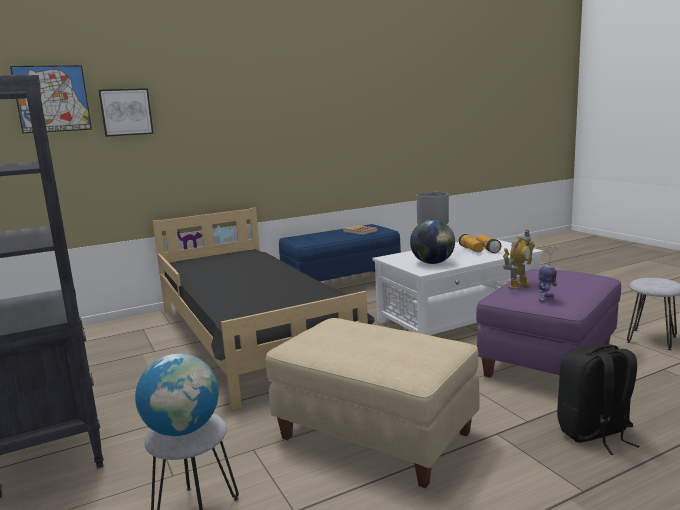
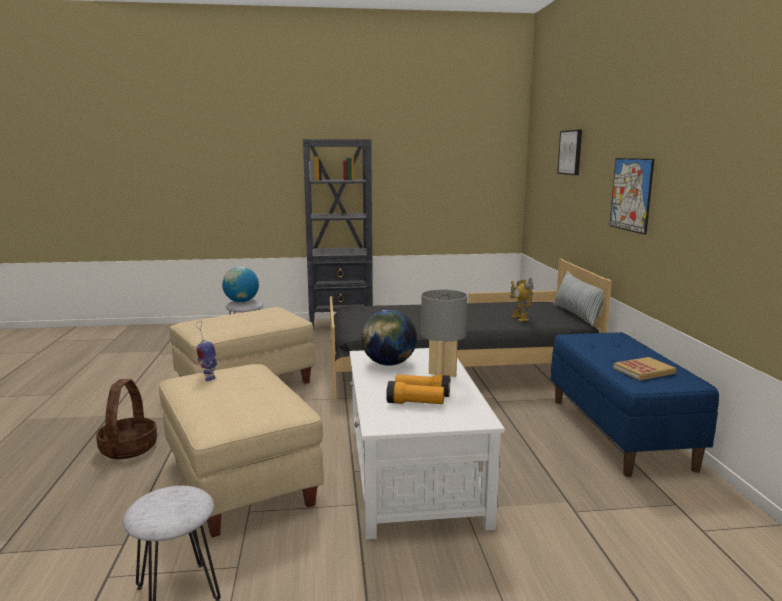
camera: 110 degrees right, 0 degrees up
(52, 99) = (548, 139): picture -> picture (631, 194)
(221, 253) = (577, 315): none -> pillow
(518, 285) = (258, 378): toy robot -> toy robot (520, 318)
(547, 361) = (242, 480): purple ottoman -> beige ottoman
(595, 433) = (128, 448): black backpack -> basket

